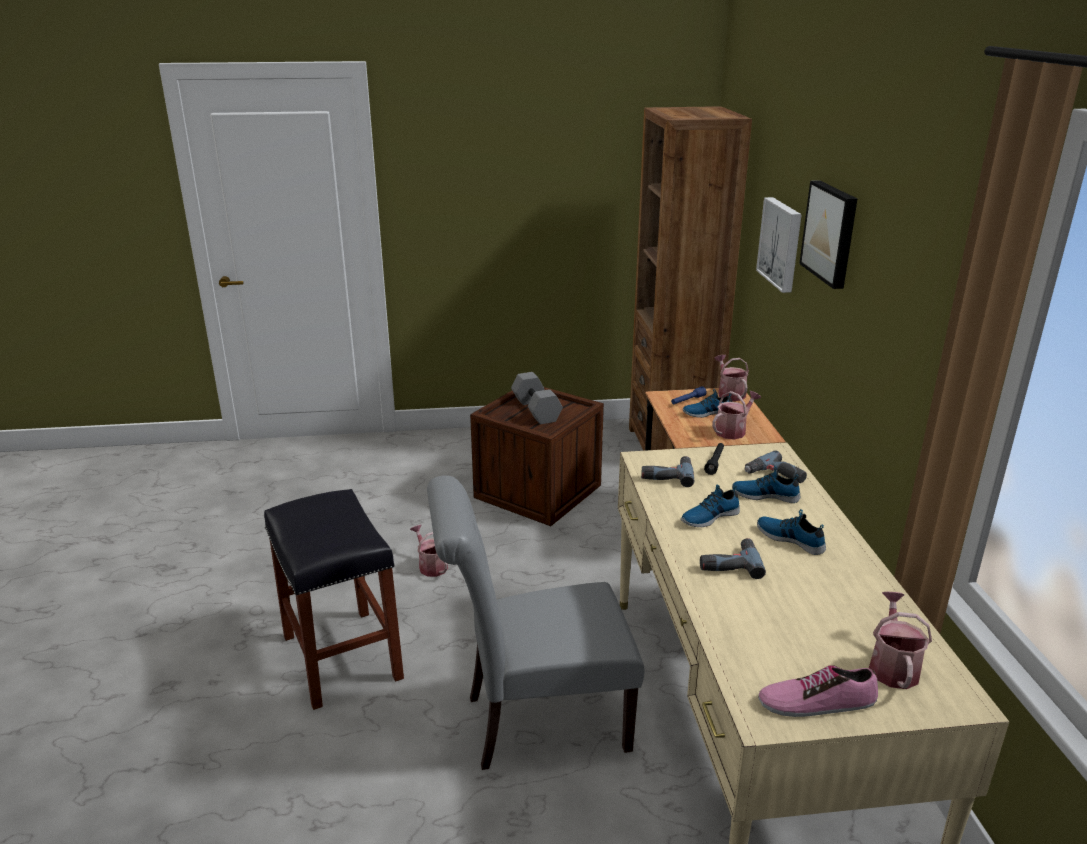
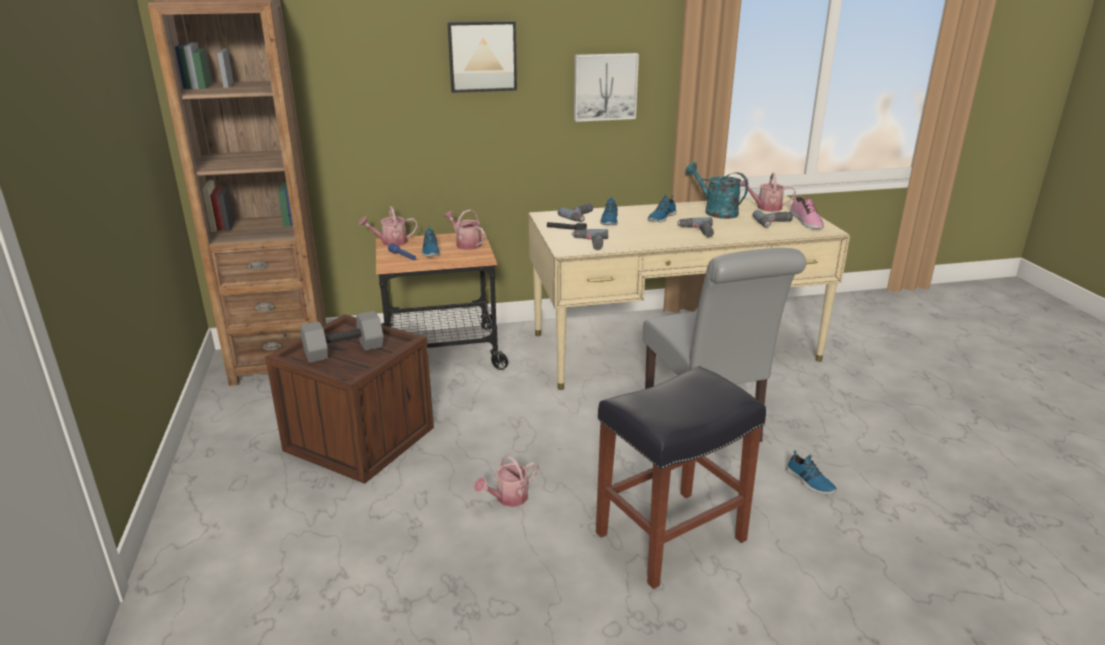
camera: 95 degrees left, 0 degrees up
(709, 516) = (645, 234): shoe -> shoe (809, 481)
(782, 243) = (391, 93): picture -> picture (604, 86)
(789, 655) = (775, 223): none -> power drill
(842, 598) = (715, 212): none -> turquoise watering can

